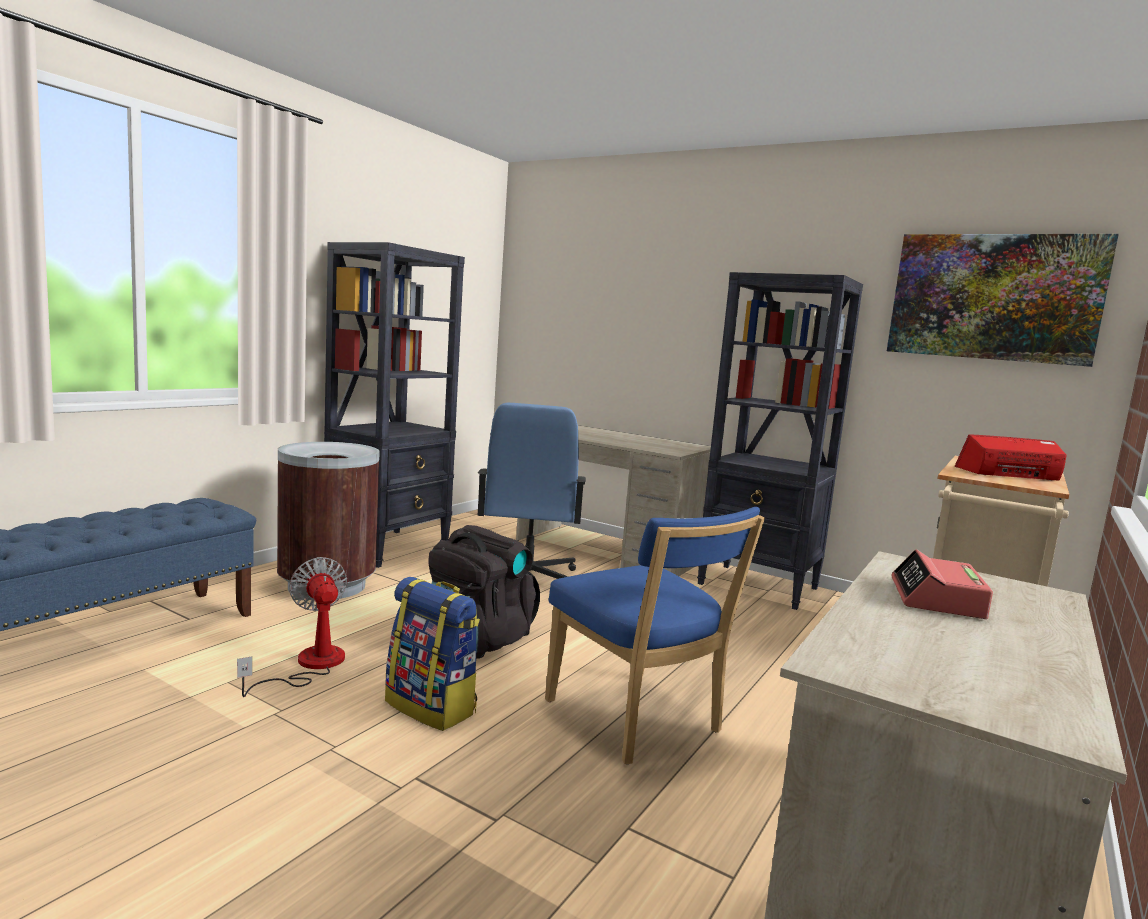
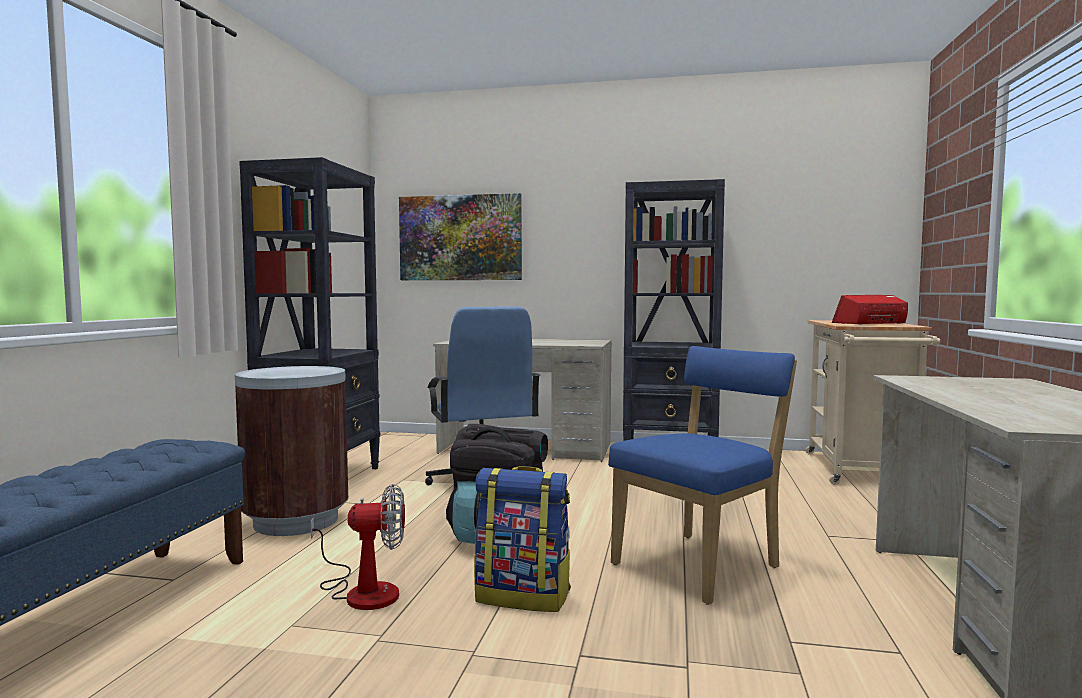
camera: 20 degrees left, 5 degrees down
(309, 666) = (362, 591): fan -> fan turned 135 degrees clockwise
(637, 720) = (701, 564): blue chair -> blue chair turned 75 degrees counterclockwise
(936, 599) = (975, 390): alarm clock -> none
(993, 297) = (818, 195): picture -> picture (460, 238)

